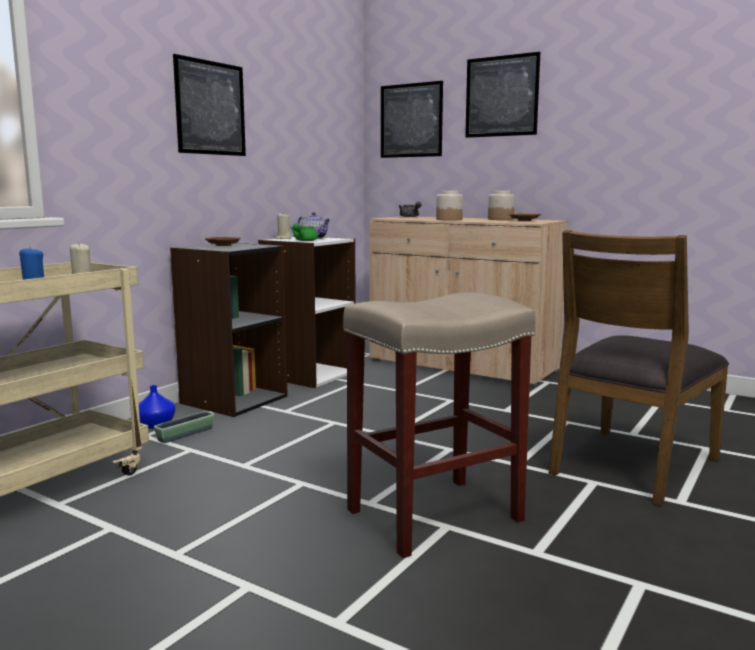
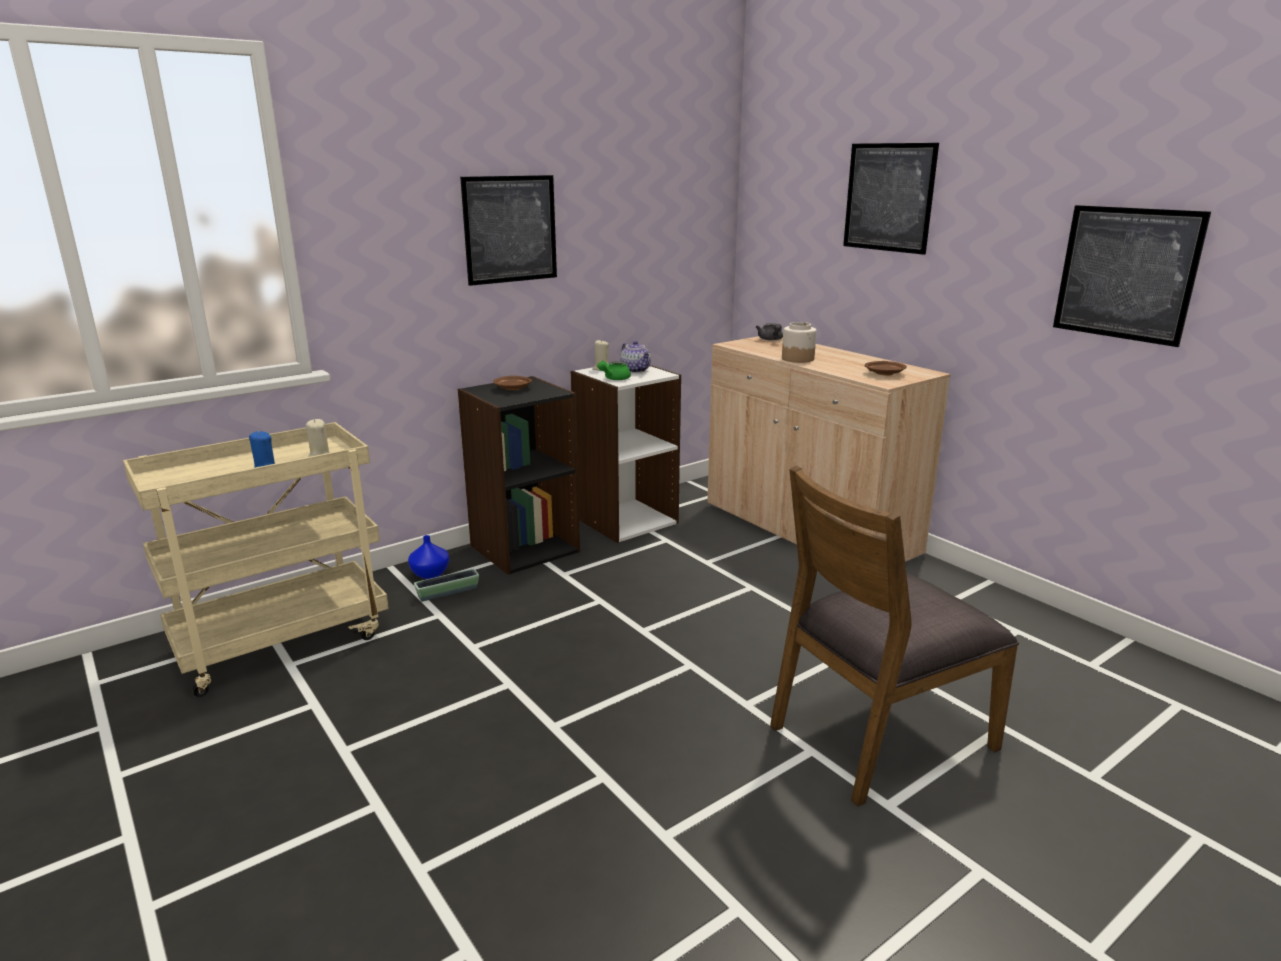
camera: 20 degrees right, 10 degrees up
(411, 120) = (786, 215): picture -> picture (1126, 274)
(435, 514) = (604, 757): beige stool -> none
(500, 219) = (865, 362): jar -> none

